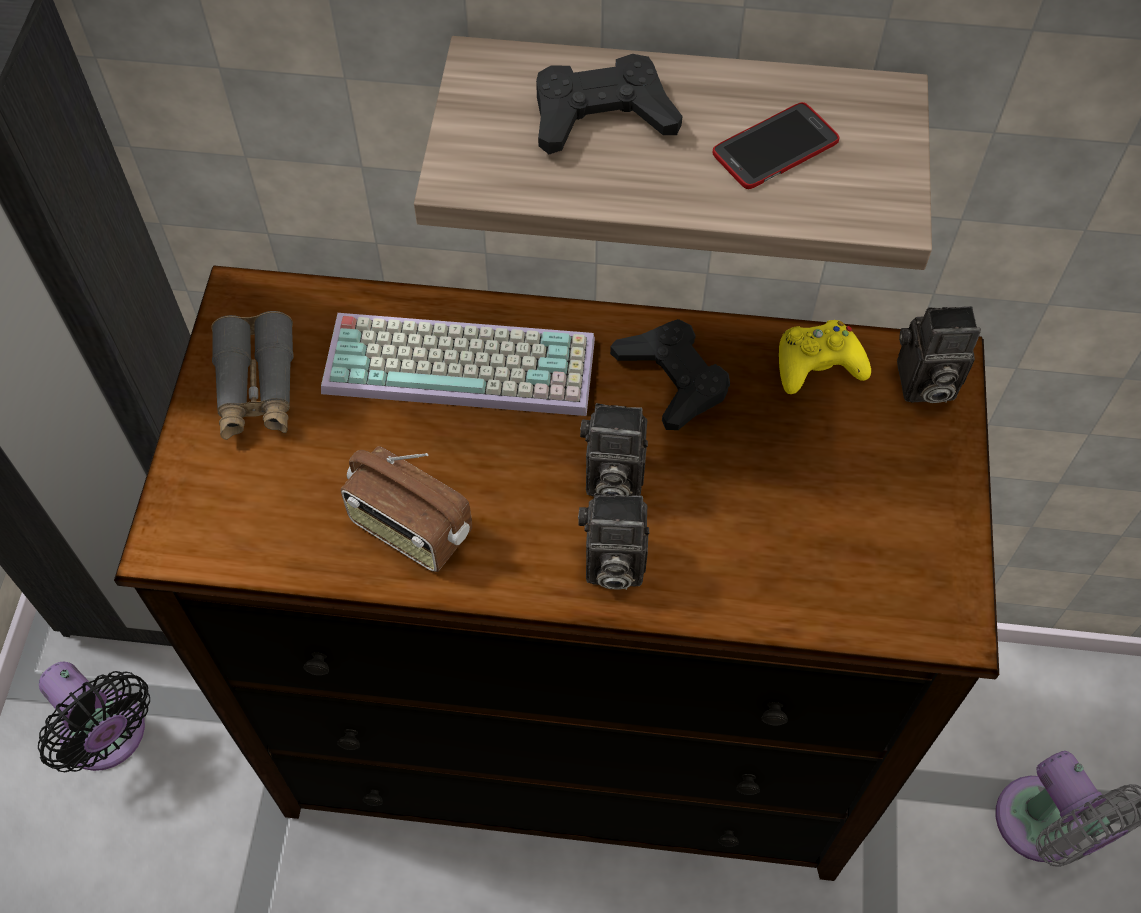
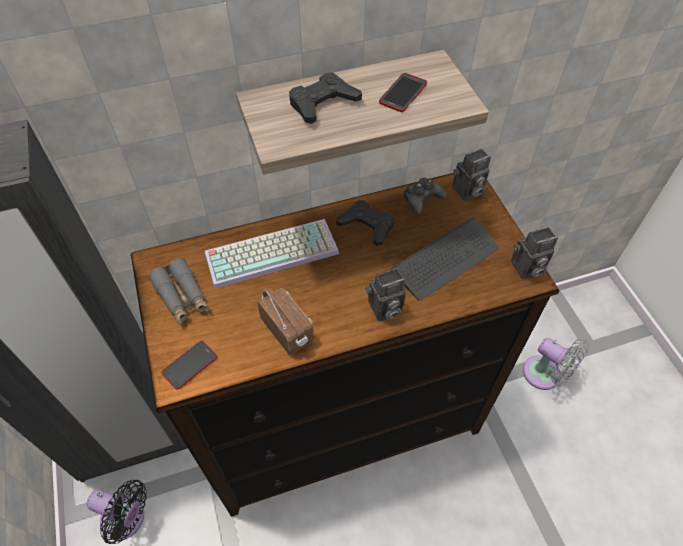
camera: 25 degrees left, 5 degrees down
(207, 522) = (190, 365): none -> phone
(410, 529) = (288, 330): radio -> radio turned 135 degrees counterclockwise
(610, 479) = (364, 275): camera -> camera (526, 269)
(792, 512) = (445, 260): none -> keyboard
(817, 364) = (422, 199): yellow game controller -> black game controller

